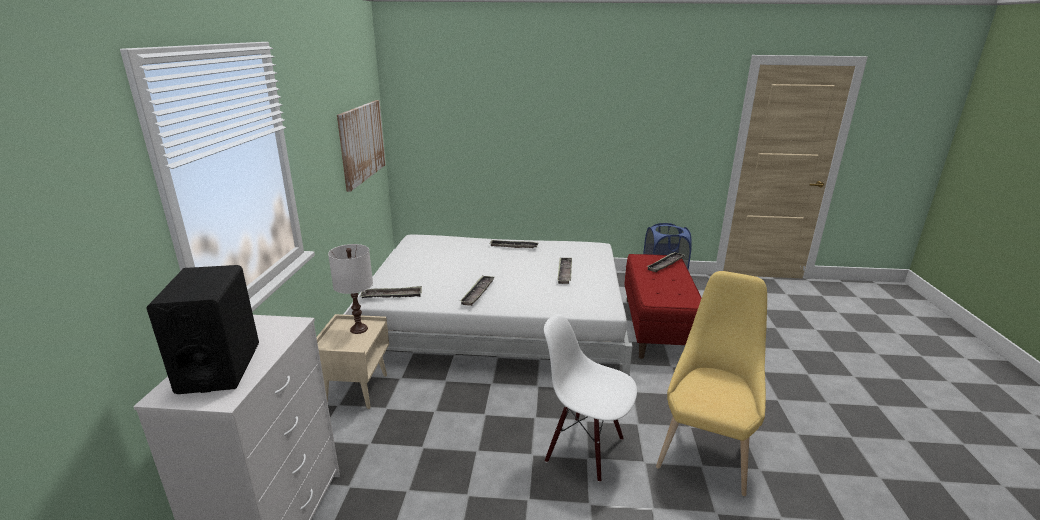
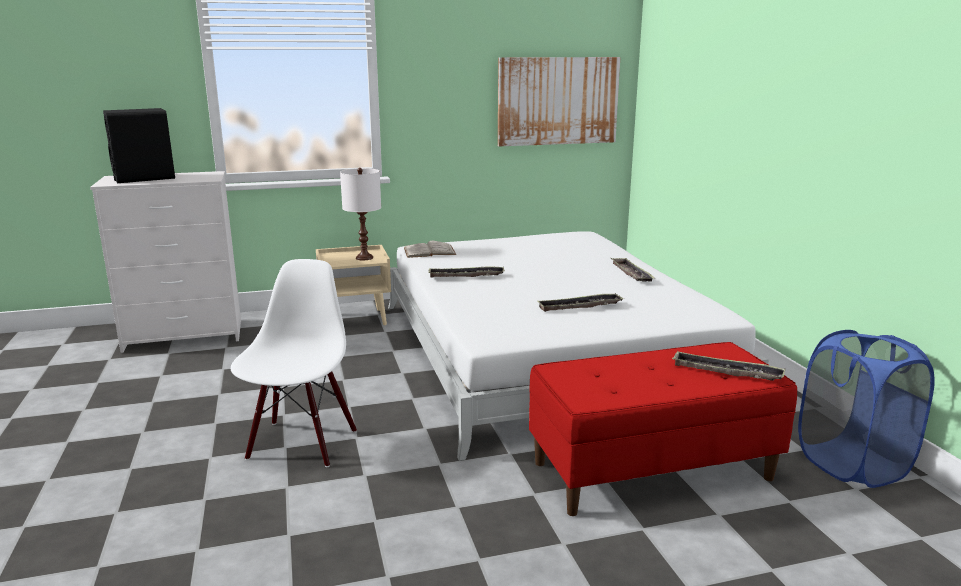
camera: 70 degrees right, 5 degrees down
(392, 296) = (429, 251): tray -> white book
(705, 449) = (325, 537): yellow chair -> none

